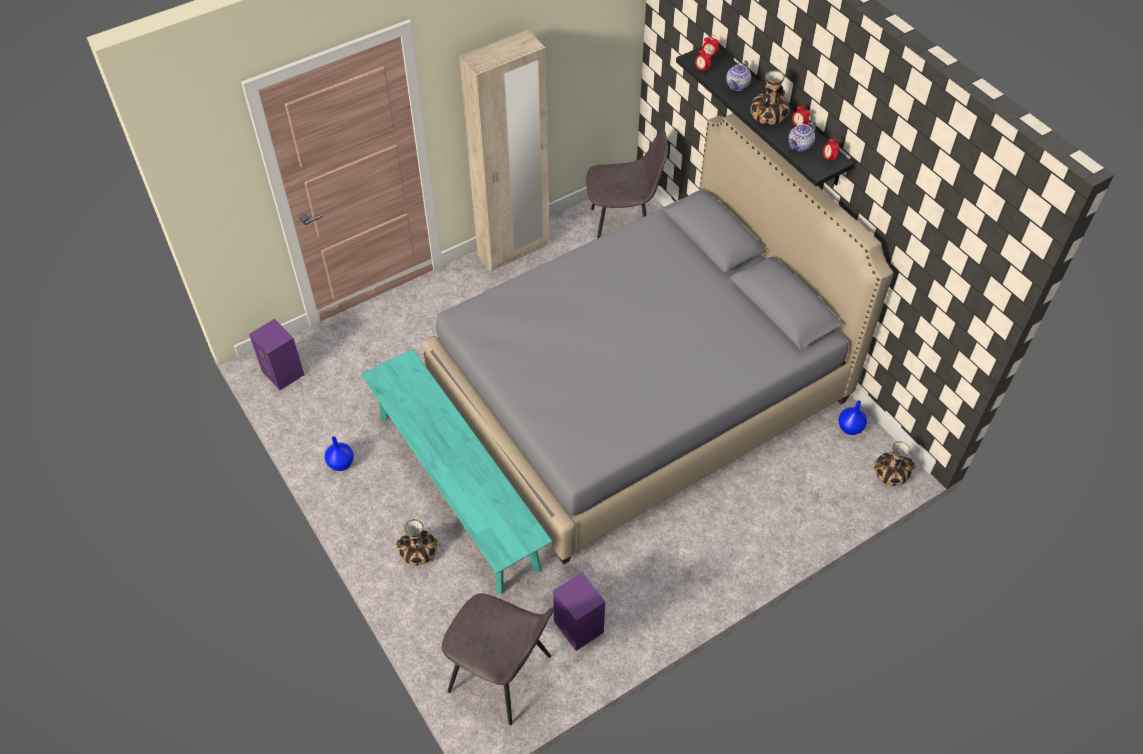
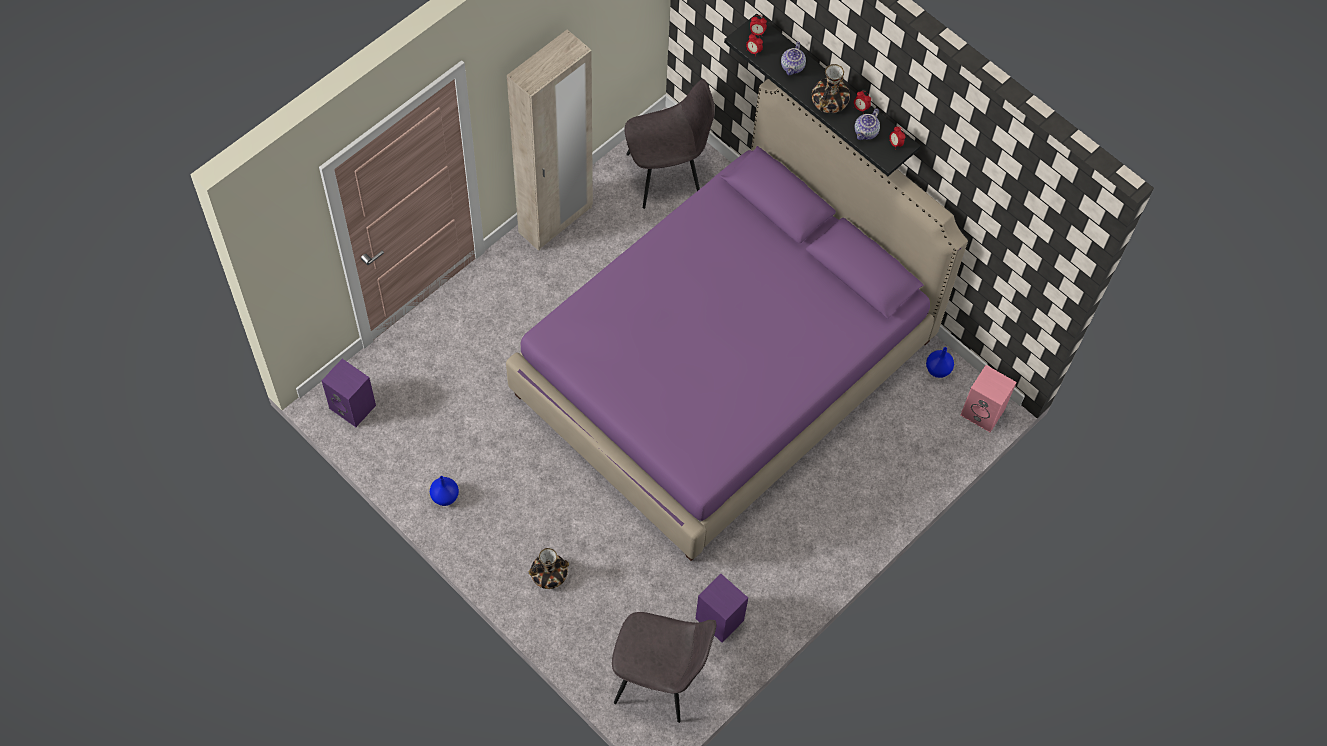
camera: 15 degrees left, 10 degrees up
(457, 490) = (569, 504): turquoise bench -> none
(639, 393) = (724, 367): grey bed -> purple bed
(891, 474) = (983, 412): vase -> pink speaker

